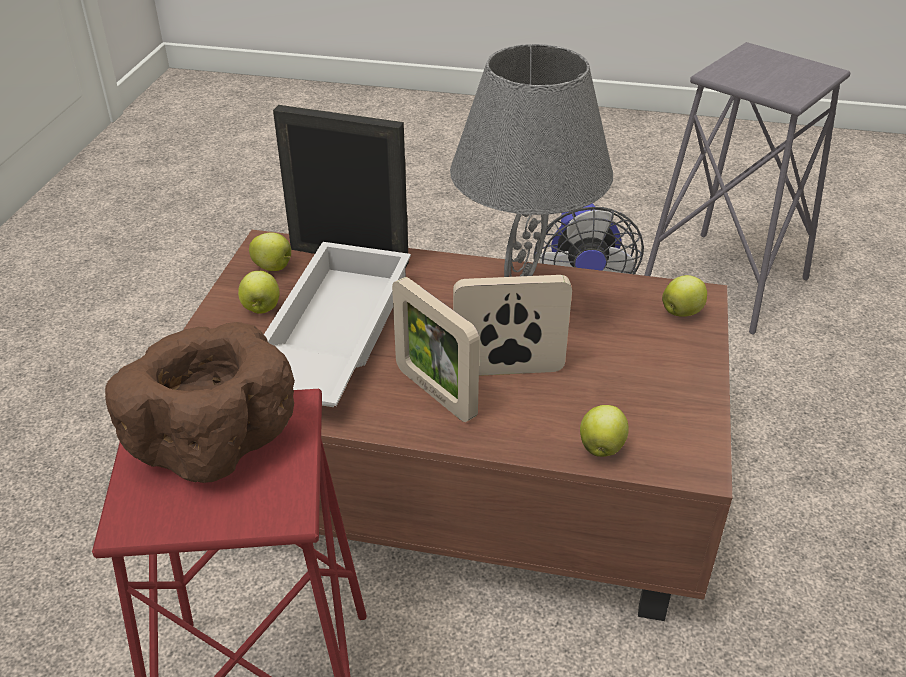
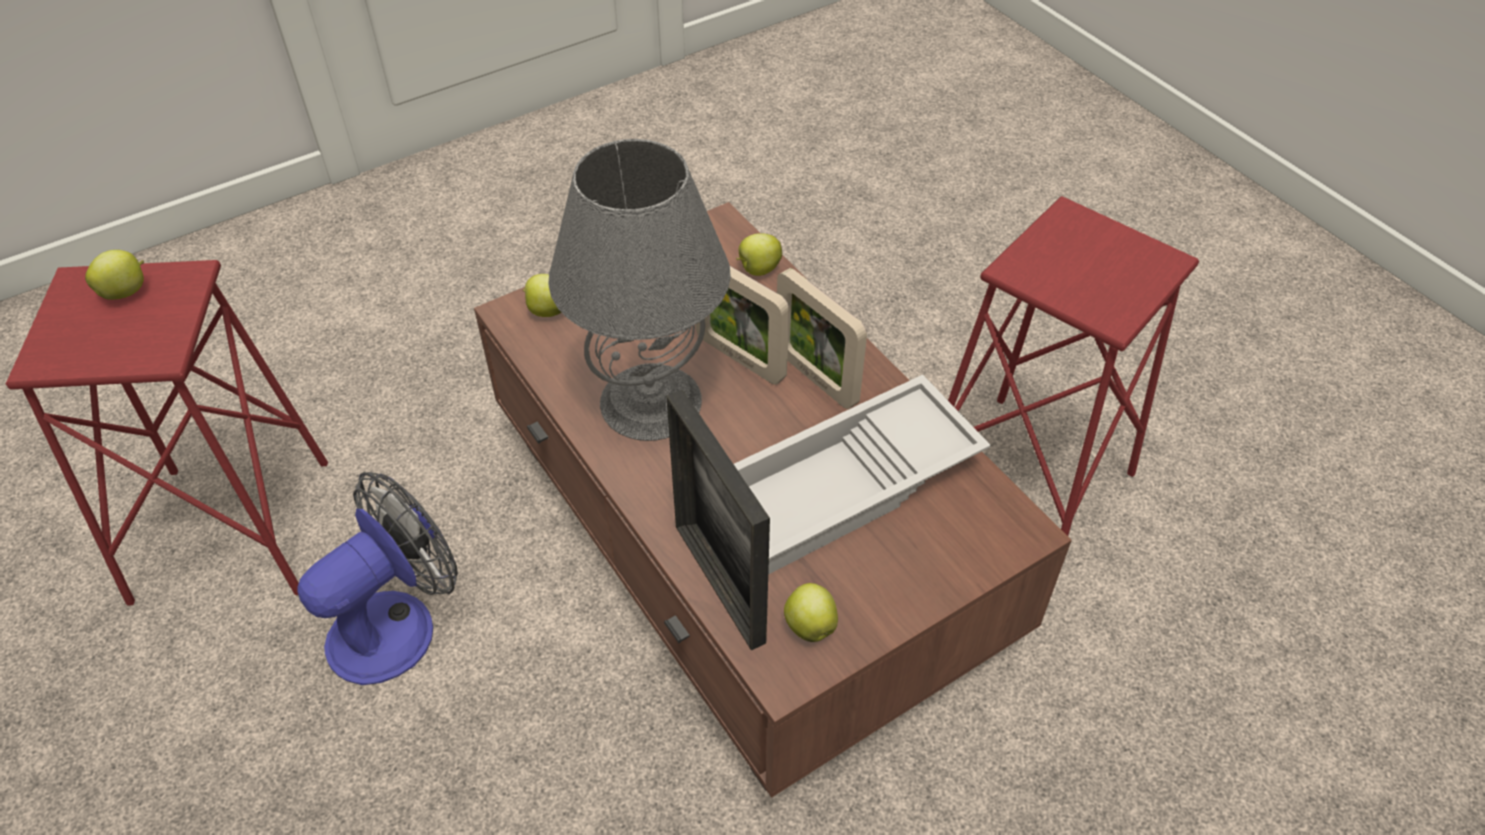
camera: 135 degrees left, 10 degrees up
(213, 439) = (1083, 278): brown bowl -> none
(261, 308) = (872, 573): apple -> apple (126, 292)
(435, 393) = (816, 378): picture frame -> picture frame turned 135 degrees clockwise
(725, 281) = (232, 531): grey stool -> red stool

